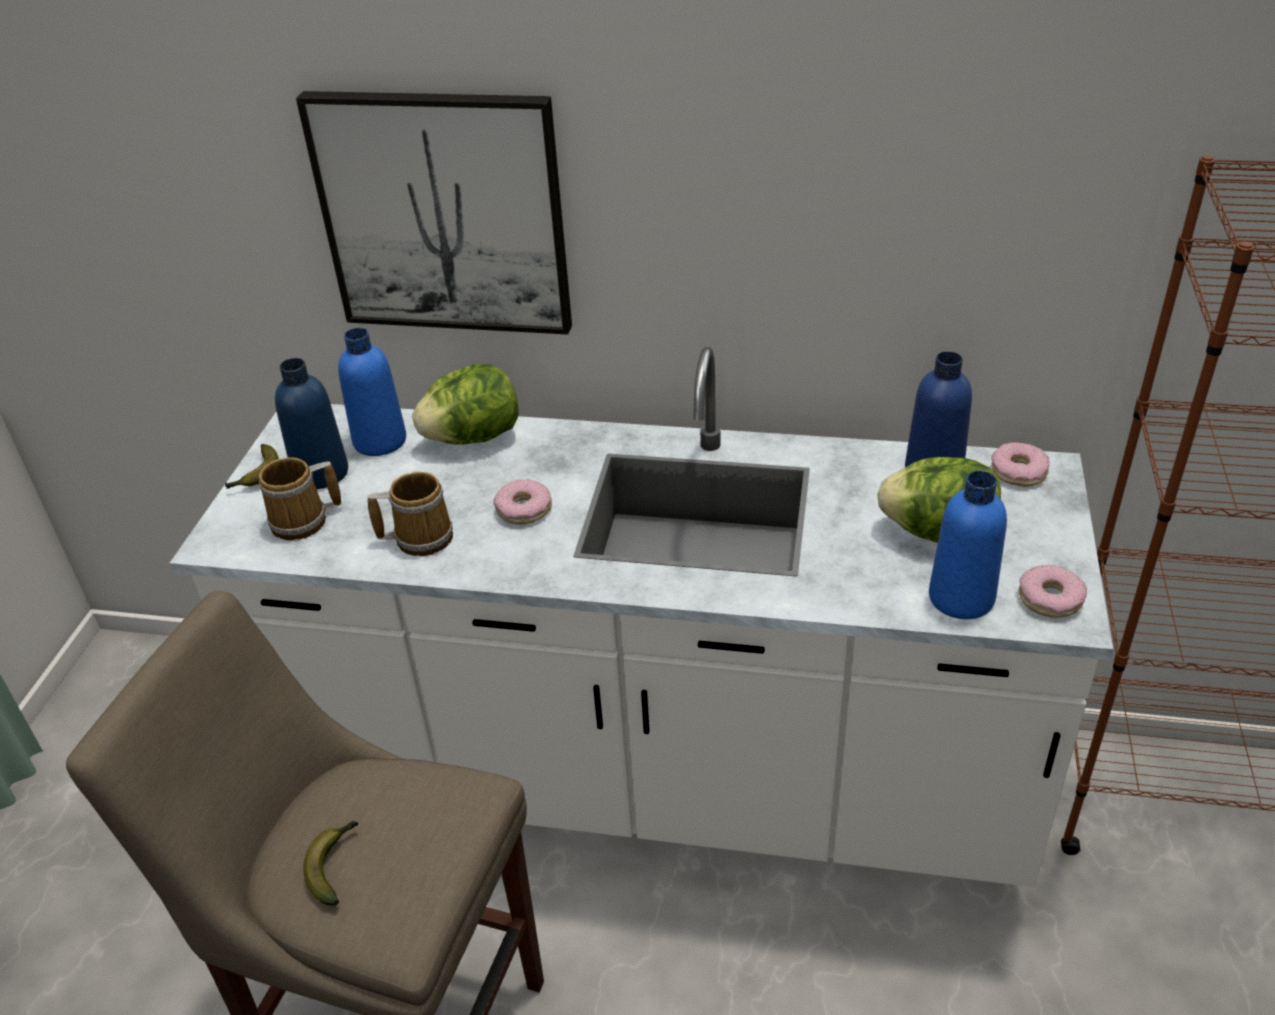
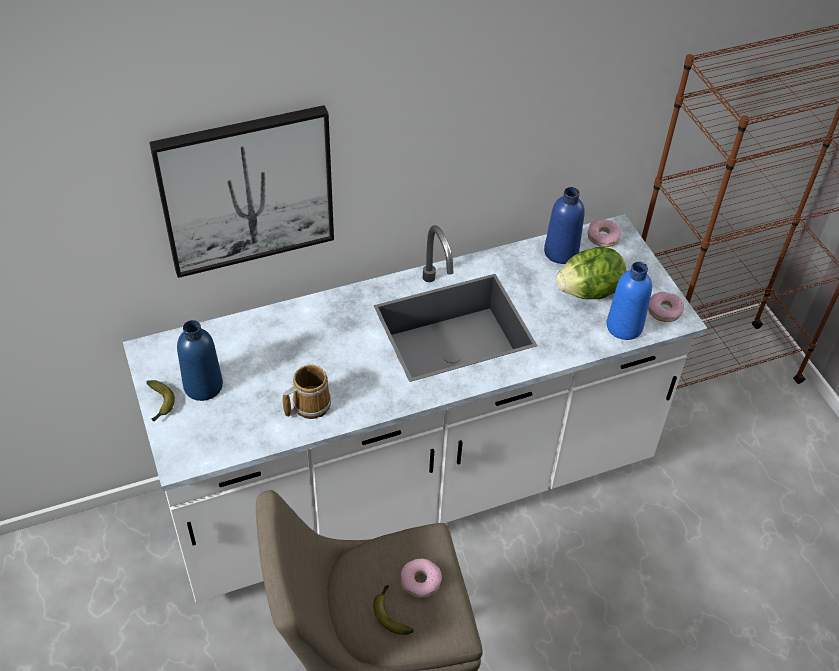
camera: 35 degrees left, 10 degrees up
(303, 522) = (224, 424): mug -> none
(380, 441) = (221, 348): blue bottle -> none
(473, 437) = (281, 323): lettuce -> none
(524, 509) = (355, 362): donut -> donut (420, 581)

